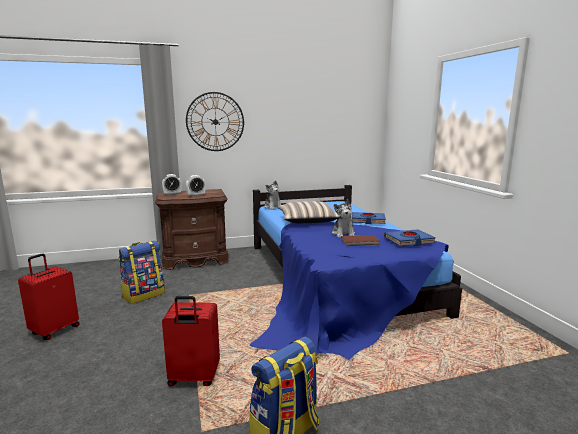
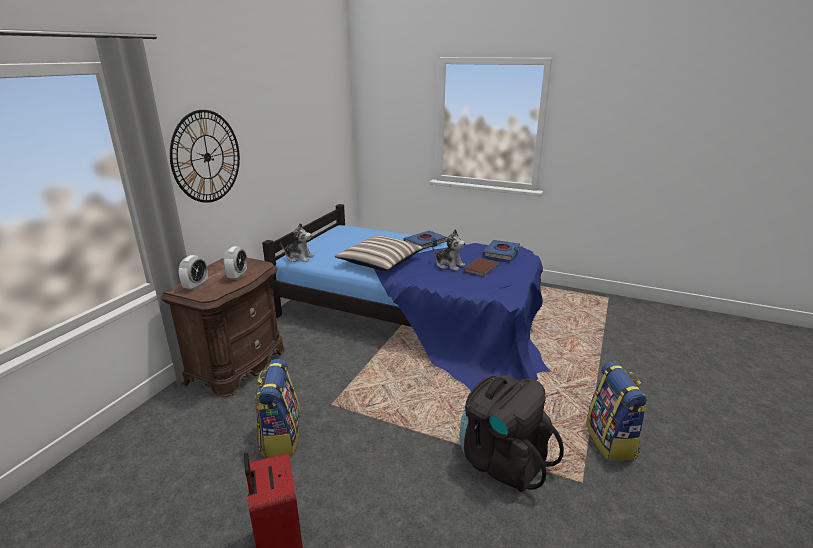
camera: 50 degrees left, 10 degrees up
(193, 378) = (502, 460): red suitcase -> black backpack

